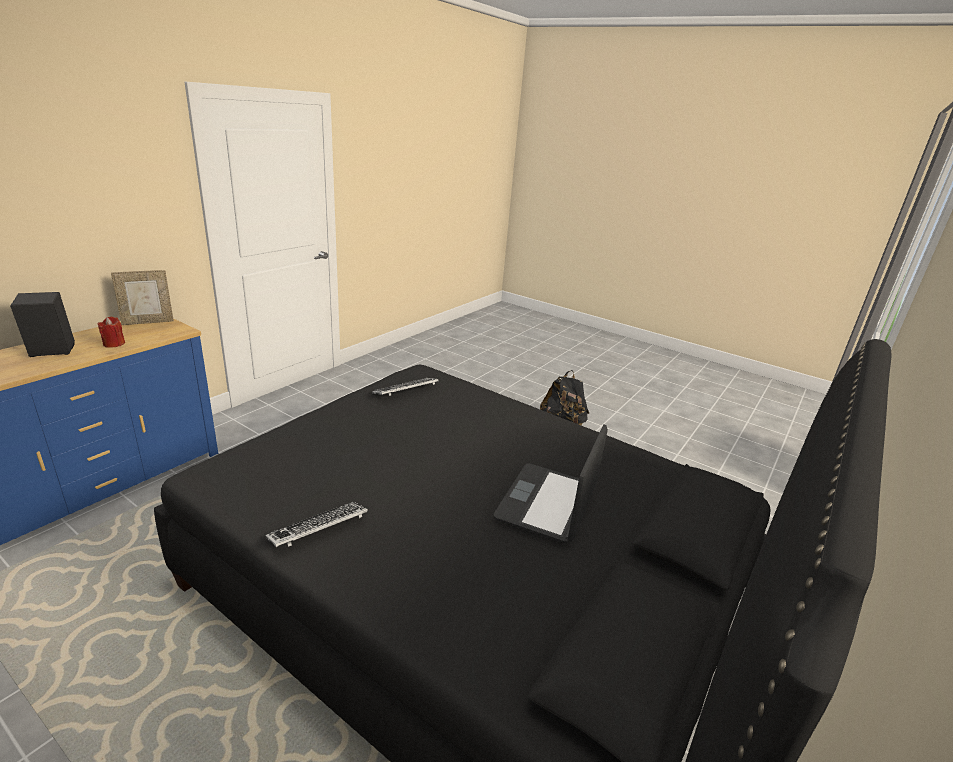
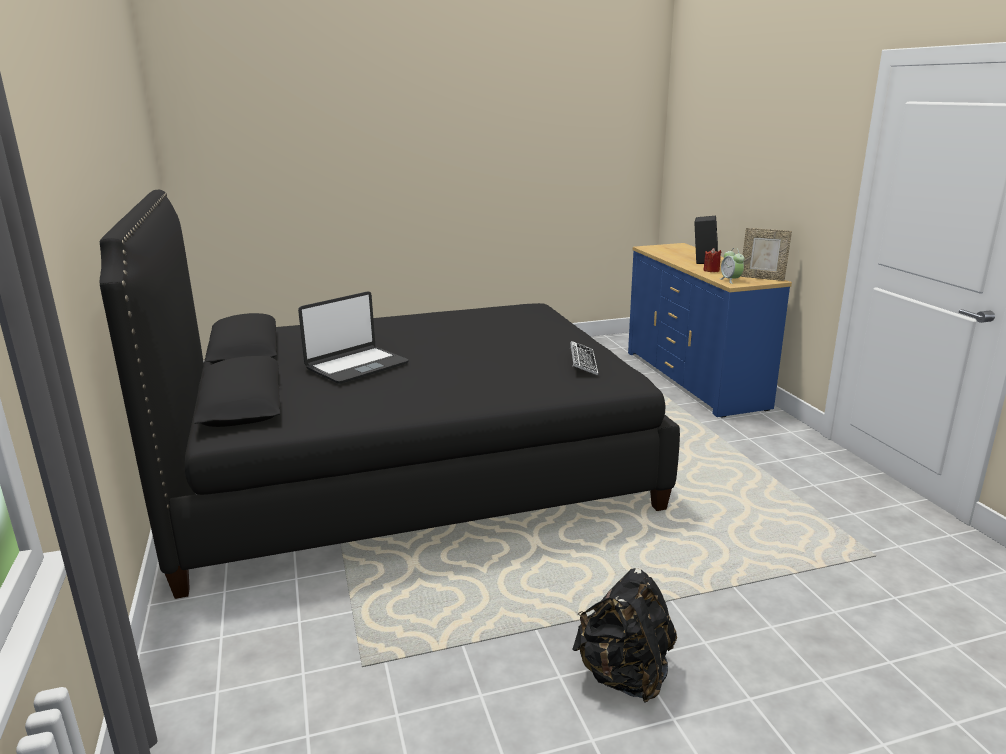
camera: 130 degrees right, 5 degrees down
(148, 322) = (762, 278): picture frame -> picture frame turned 75 degrees counterclockwise
(166, 332) = (730, 280): none -> alarm clock
(318, 529) = (442, 318): keyboard -> none
(548, 503) = (356, 366): laptop -> laptop turned 75 degrees clockwise

